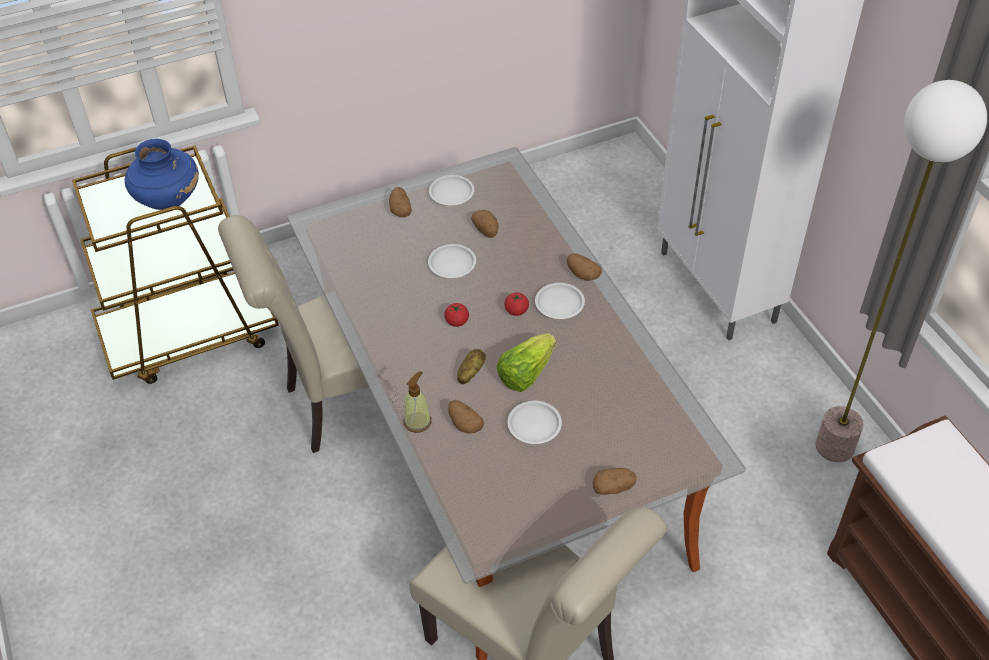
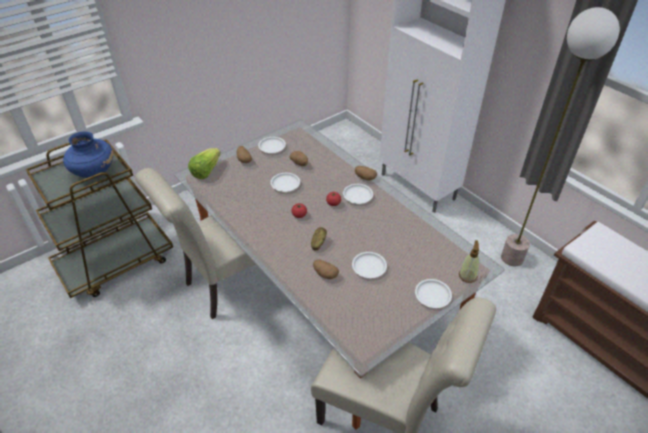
camera: 15 degrees left, 5 degrees down
(417, 421) = (294, 278): soap dispenser -> soap dispenser (467, 275)
(525, 373) = (352, 237): lettuce -> lettuce (206, 171)
(613, 488) = (432, 295): potato -> white plate

